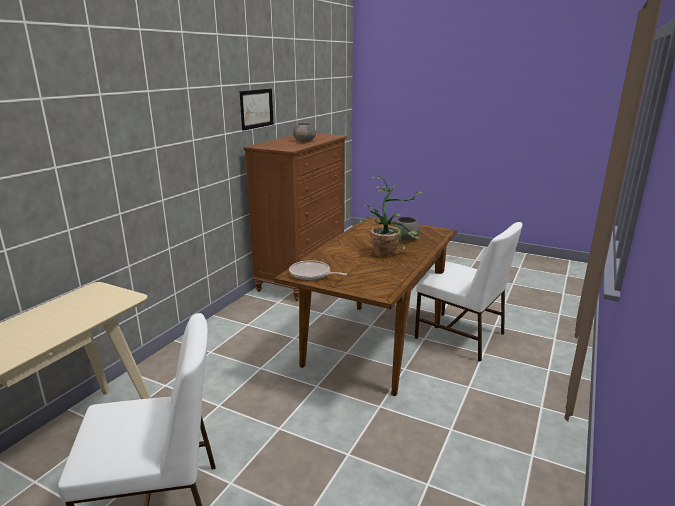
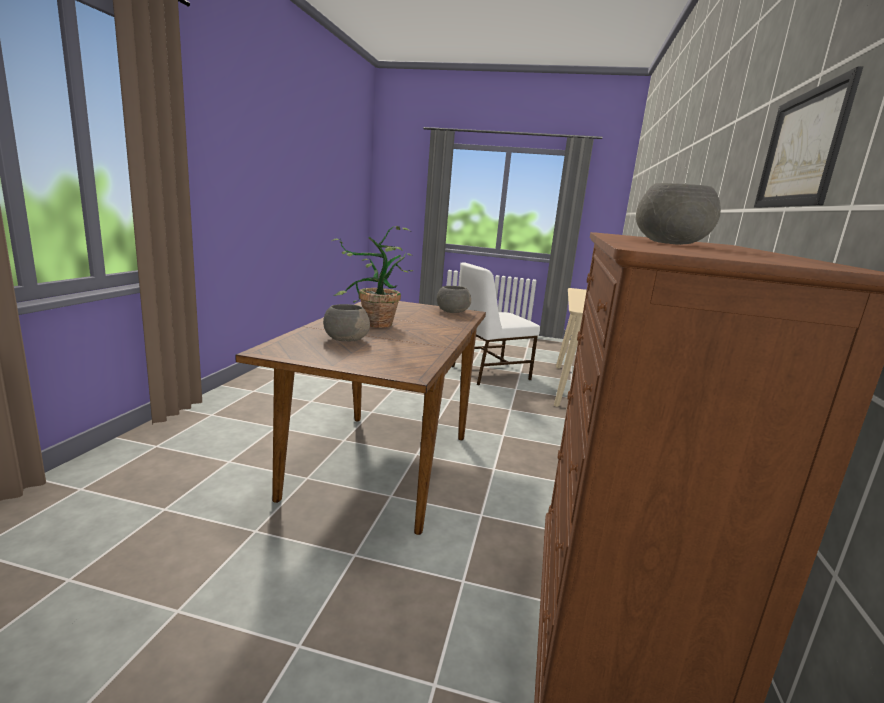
camera: 165 degrees right, 5 degrees down
(311, 274) = (452, 312): frying pan -> grey bowl
(461, 336) = (245, 484): white chair -> none

